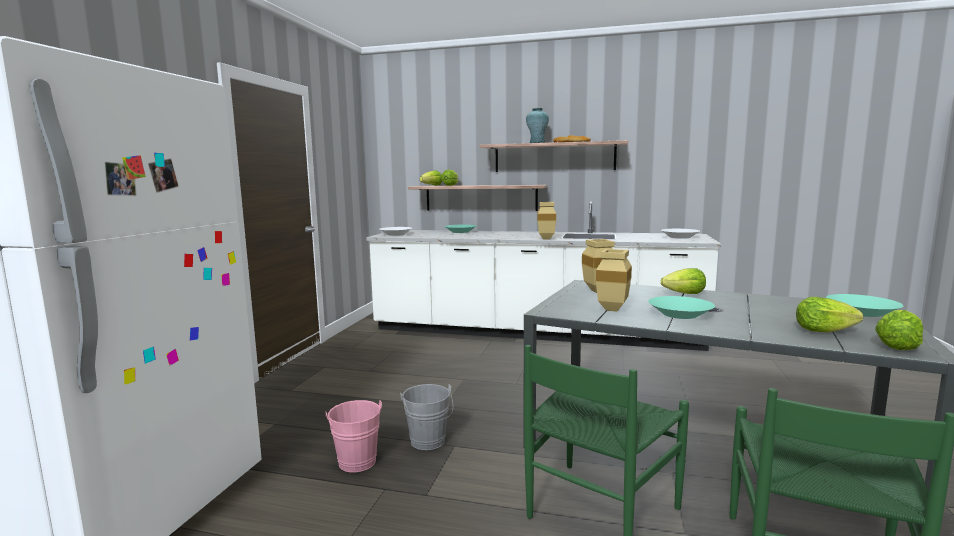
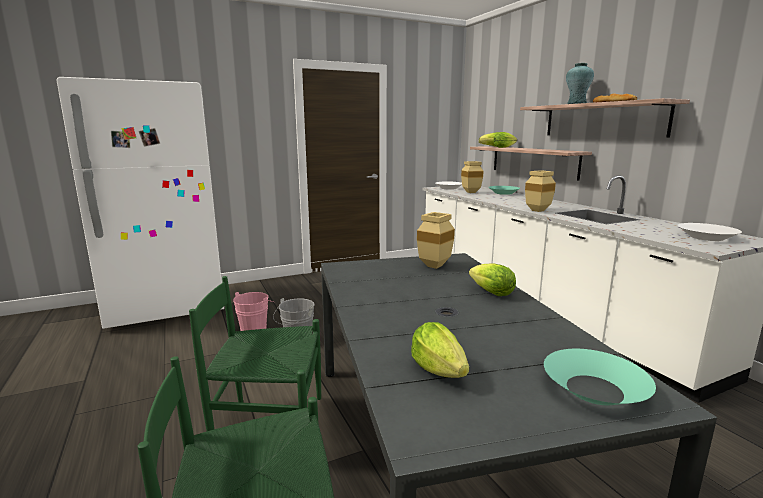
camera: 50 degrees right, 5 degrees up
(611, 309) = (379, 280): beige vase -> beige vase (471, 192)
(680, 314) = (401, 303): turquoise bowl -> none
(897, 346) = (430, 420): lettuce -> none

